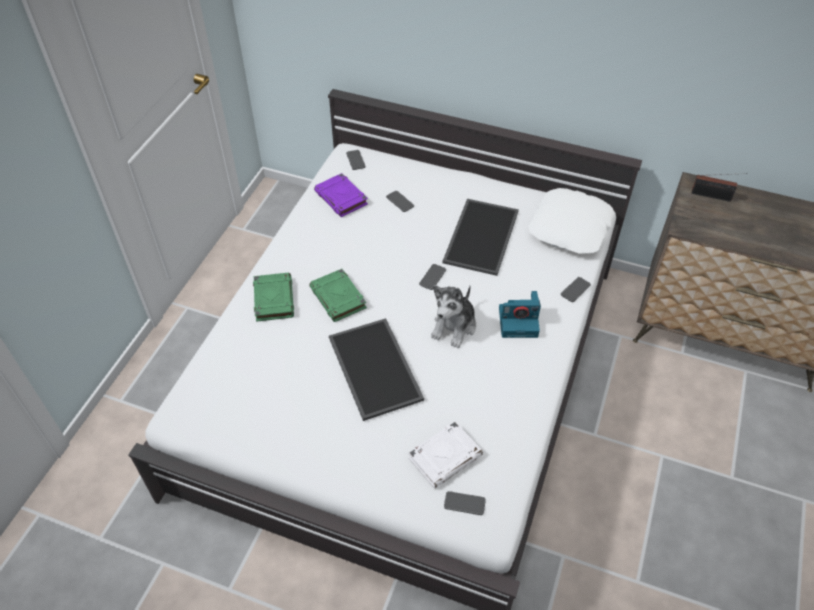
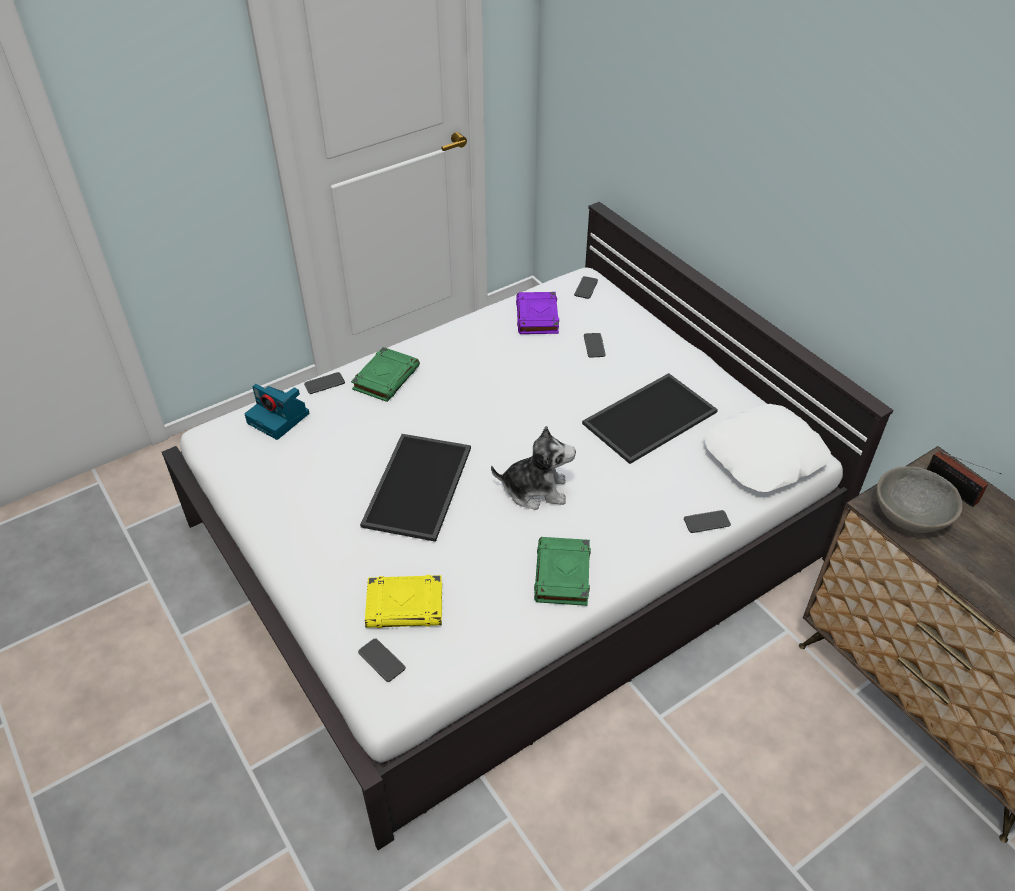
camera: 35 degrees right, 5 degrees down
(338, 298) = (445, 406): green book -> green book (563, 575)
(432, 277) = (558, 432): phone -> phone (324, 384)
(445, 456) = (405, 605): white book -> yellow book
(454, 326) = (535, 490): plush toy -> plush toy turned 150 degrees counterclockwise
(519, 321) = (609, 521): camera -> camera (279, 418)
(706, 223) = (910, 515): none -> grey bowl

